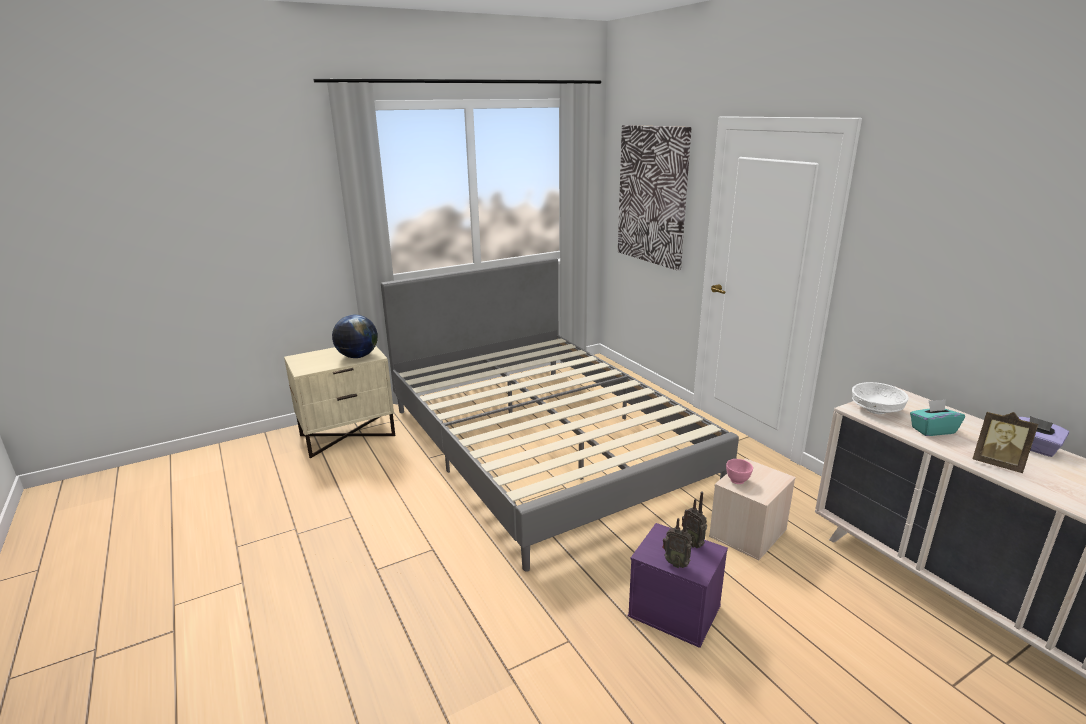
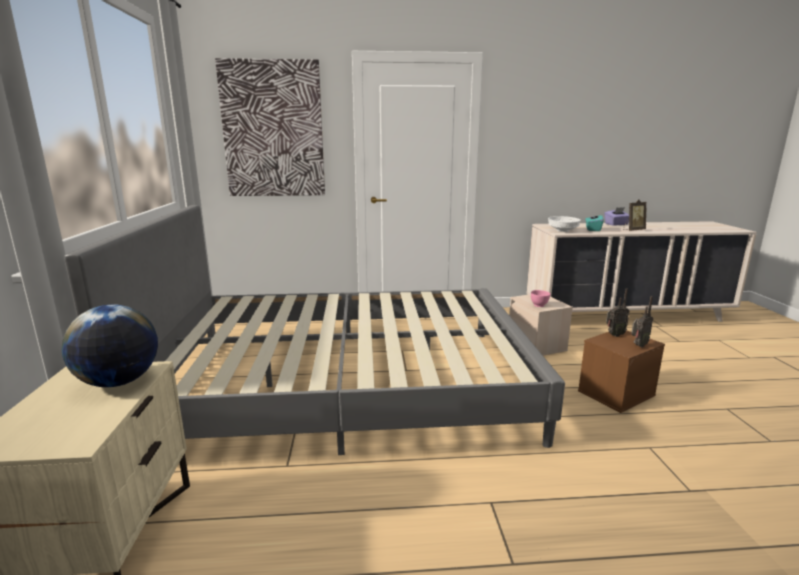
camera: 65 degrees left, 5 degrees down
(675, 610) = (616, 392): purple storage box -> brown storage box

